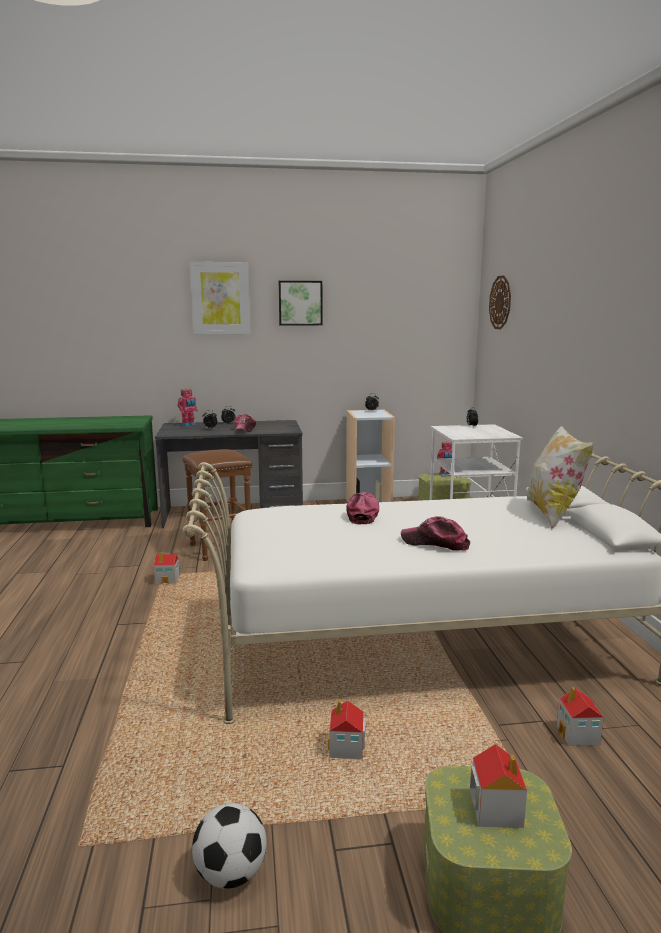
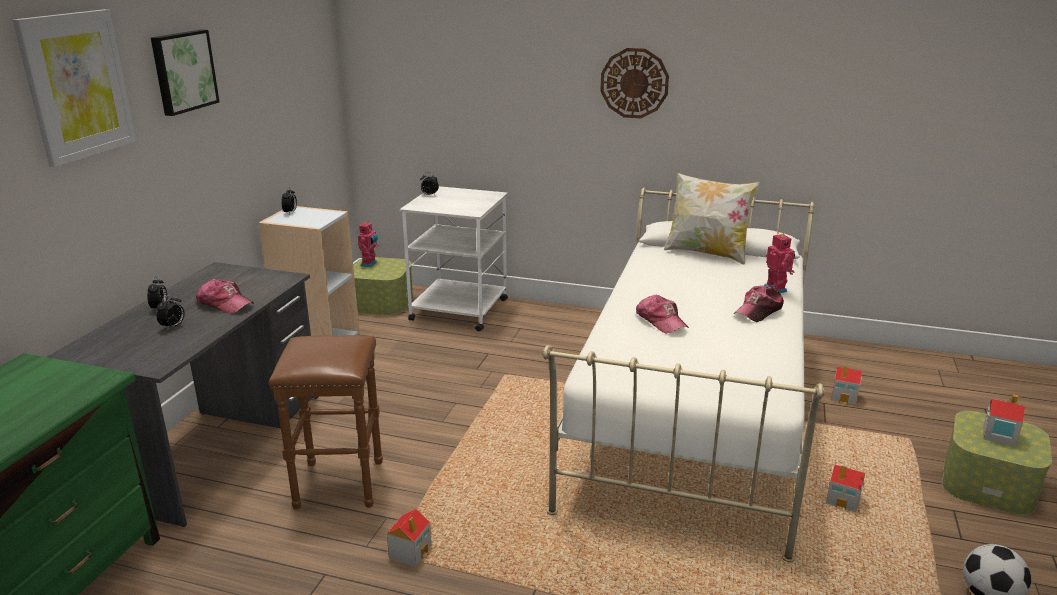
camera: 65 degrees left, 10 degrees up
(188, 424) = (105, 338): toy robot -> toy robot (776, 289)
(362, 514) = (661, 321): cap -> cap turned 150 degrees counterclockwise
(500, 302) = (408, 38): wall clock -> wall clock (634, 83)

